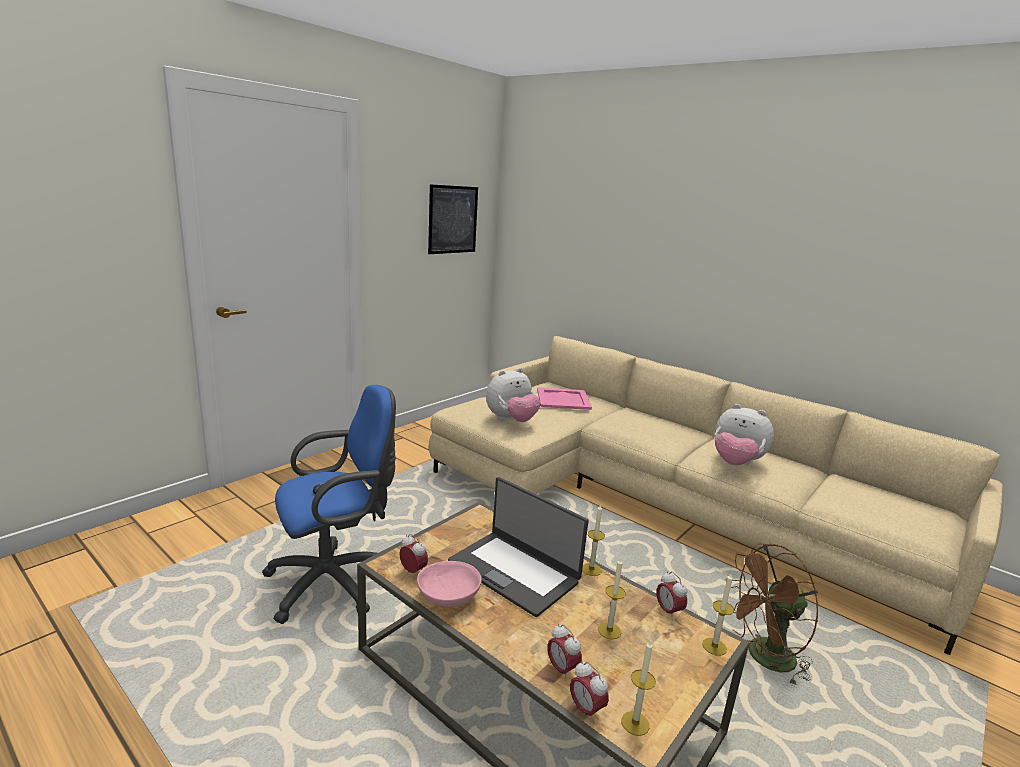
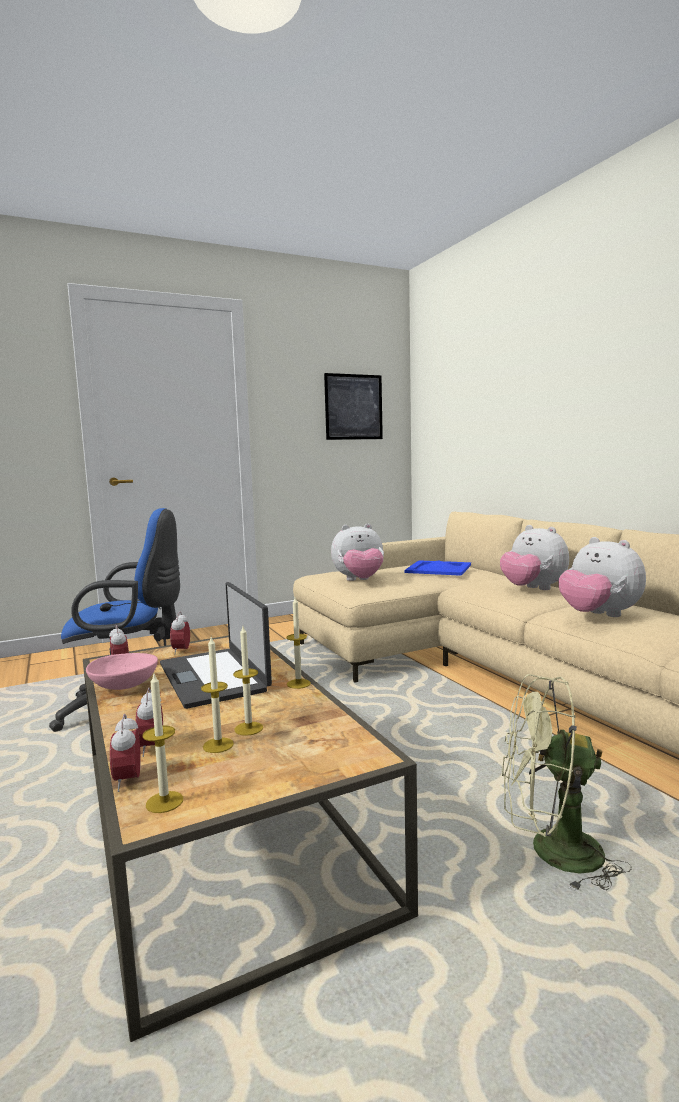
camera: 25 degrees right, 10 degrees down
(563, 399) = (439, 568): pink tray -> blue tray
(662, 428) = (533, 589): none -> plush toy
(668, 611) = (342, 724): alarm clock -> alarm clock (181, 651)
(714, 646) = (359, 759): candle -> candle (218, 745)
(763, 659) = (551, 852): brown fan -> green fan

